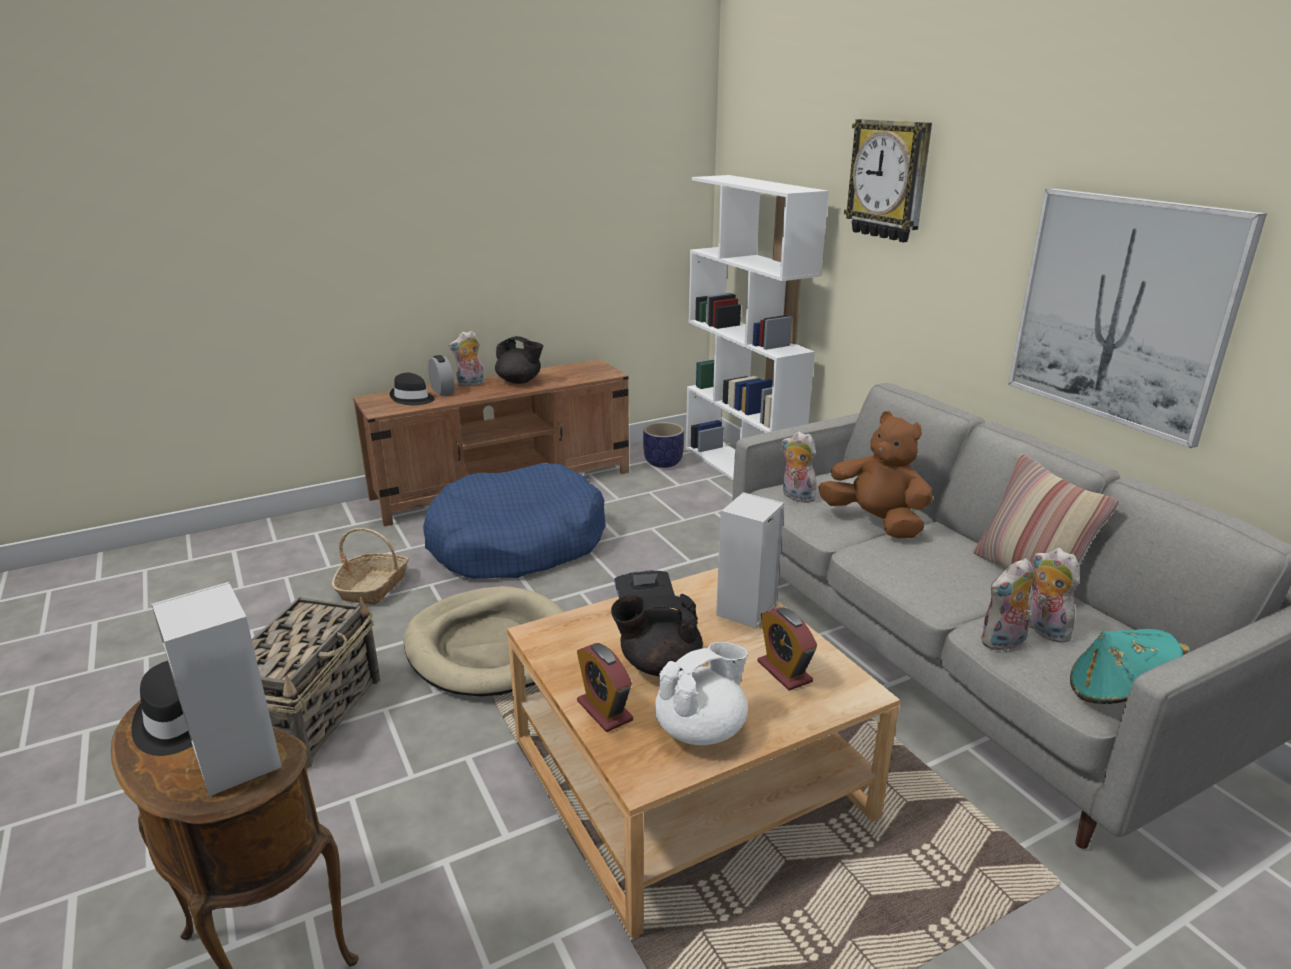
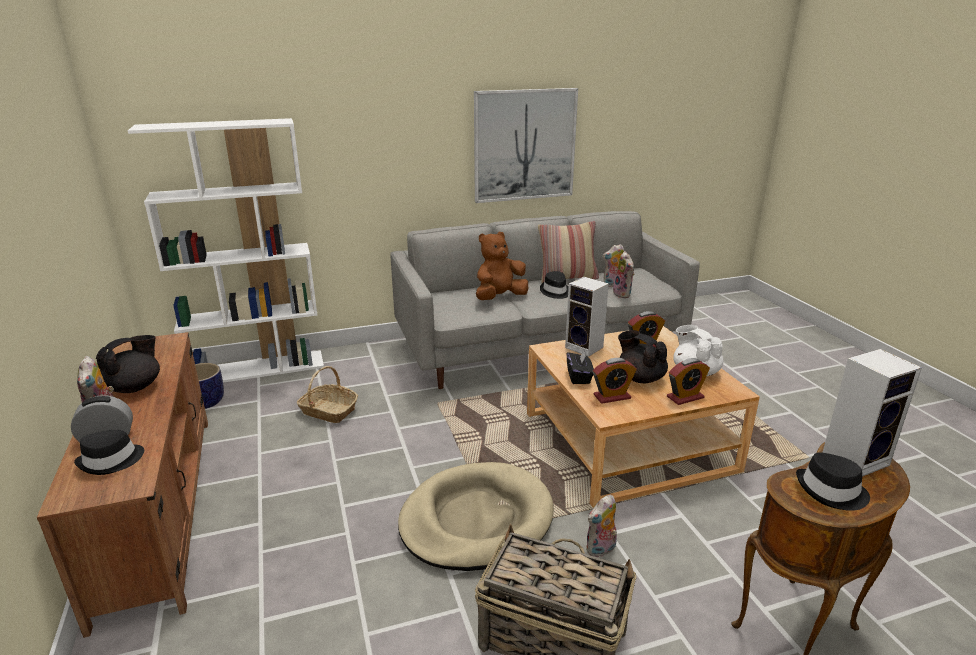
camera: 80 degrees left, 0 degrees up
(373, 587) = (335, 610): basket -> basket (328, 411)
(516, 543) = (303, 500): blue dog bed -> none
(591, 637) = (612, 397): none -> alarm clock
(659, 665) = (640, 378): black teapot -> black teapot turned 135 degrees clockwise
(796, 497) = (456, 312): plush toy -> plush toy (601, 550)
(889, 180) = (346, 102): wall clock -> none
(944, 568) = (555, 292): none -> black hat
(1117, 693) = (659, 284): turquoise hat -> none

